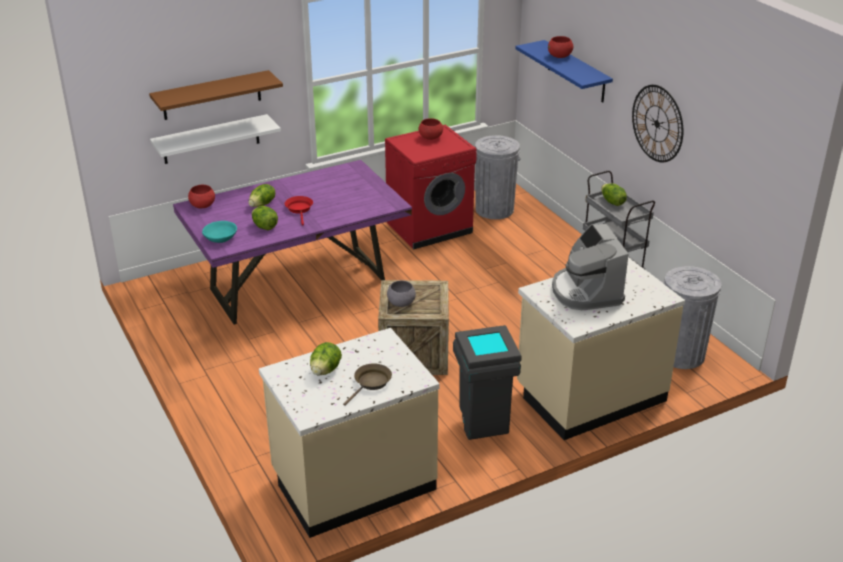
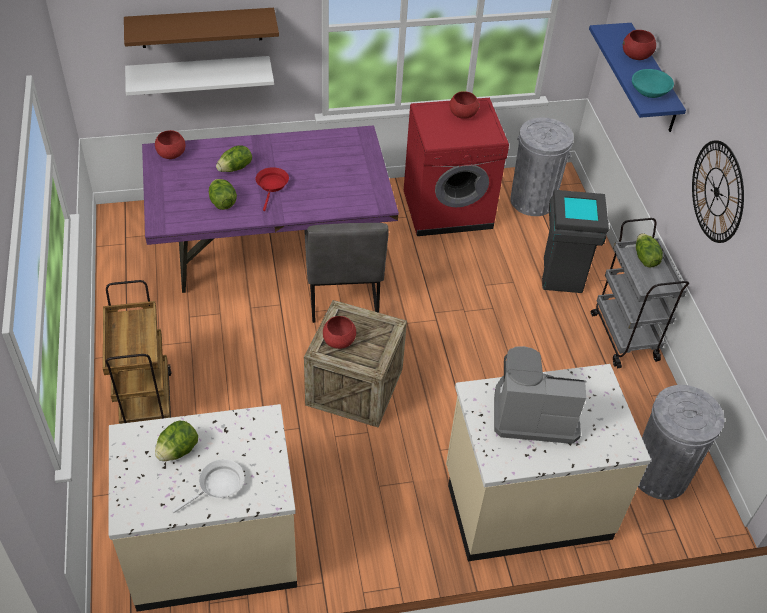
camera: 15 degrees right, 15 degrees up
(220, 238) = (168, 207): turquoise bowl -> turquoise bowl (649, 91)
(243, 403) = (147, 404): none -> brown cart
(371, 298) = (342, 294): none -> grey chair
(371, 383) = (218, 486): brown frying pan -> white frying pan
(401, 303) = (338, 341): grey bowl -> red bowl
(482, 423) = (387, 508): grey trash can -> grey trash can (561, 277)
(586, 292) = (533, 412): coffee machine -> coffee machine turned 90 degrees clockwise

